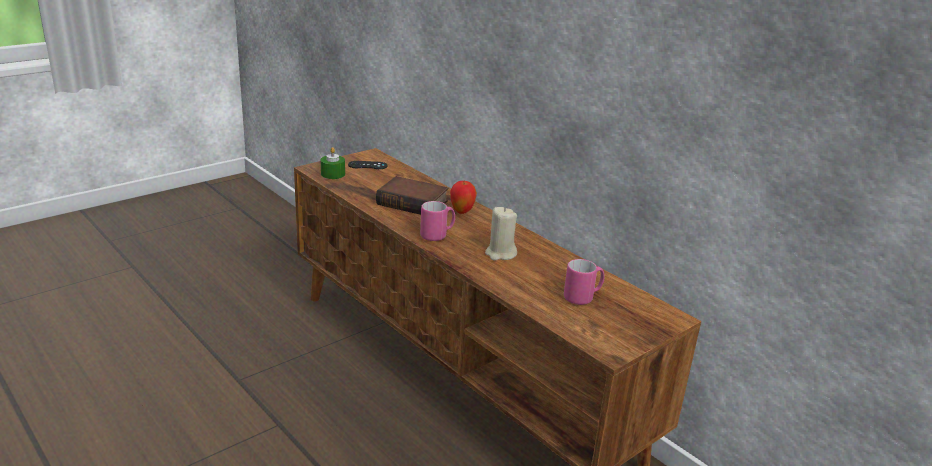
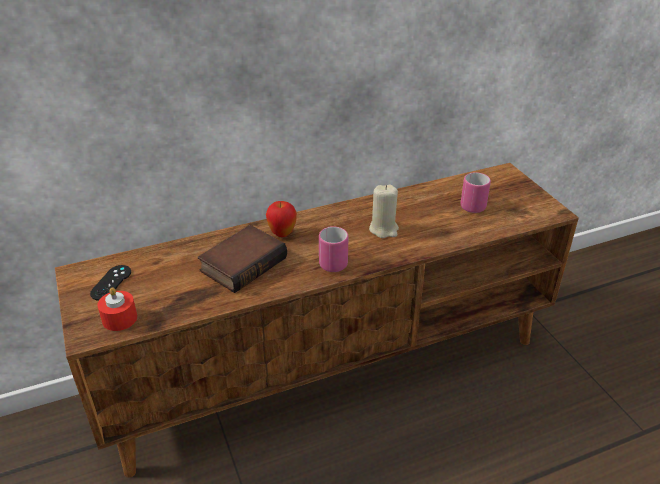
camera: 70 degrees left, 10 degrees up
(333, 174) = (119, 318): green candle -> red candle

